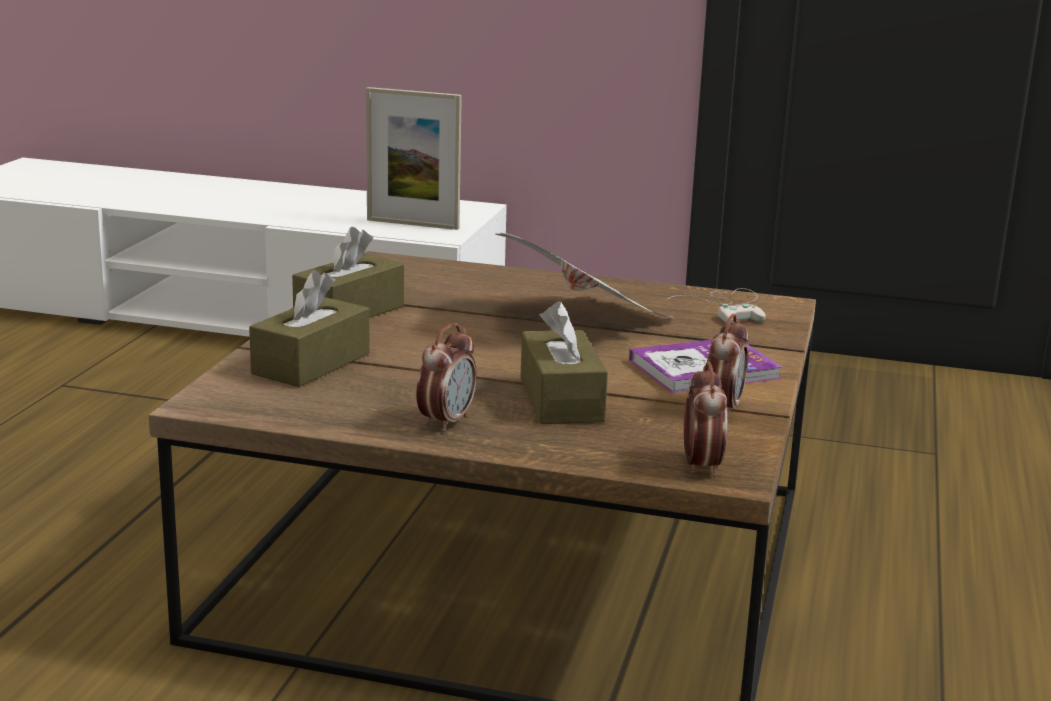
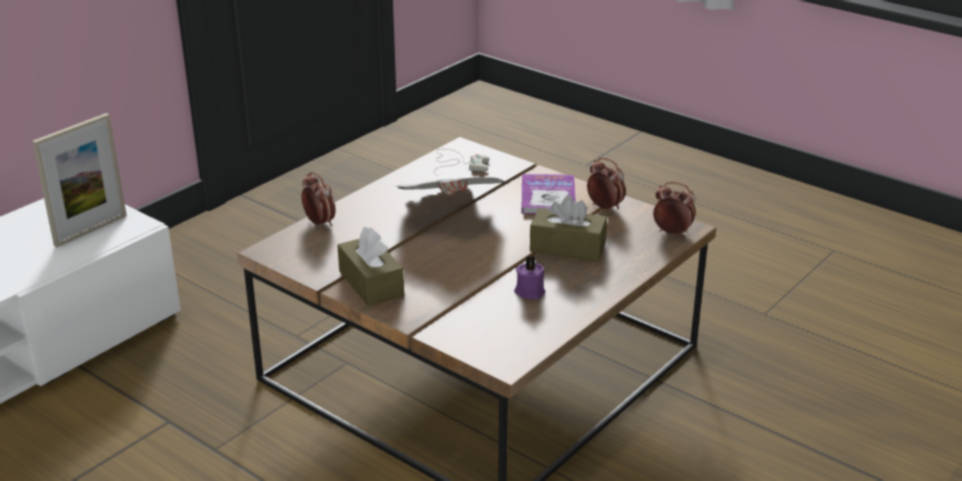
camera: 65 degrees left, 10 degrees up
(311, 363) = (460, 314): brown tissue box -> none
(406, 393) = (529, 291): none -> purple candle
(446, 422) = (580, 287): alarm clock -> alarm clock (319, 223)

